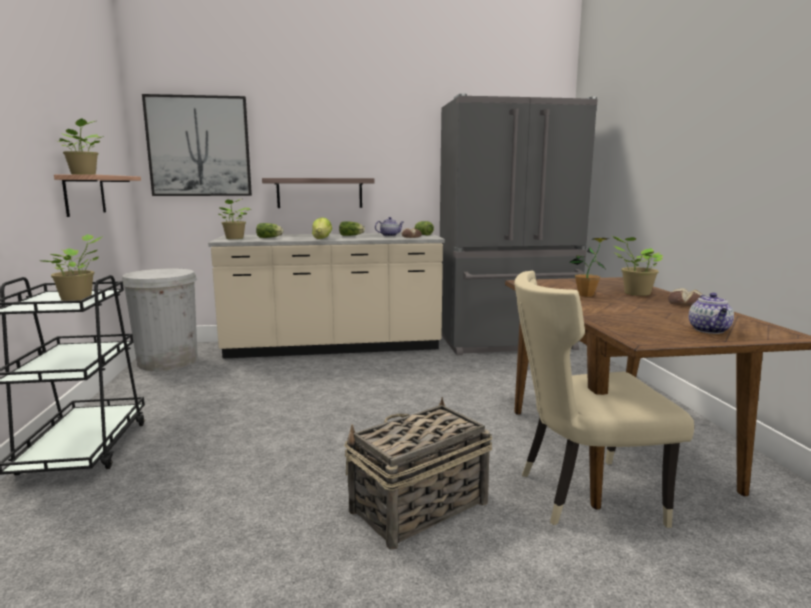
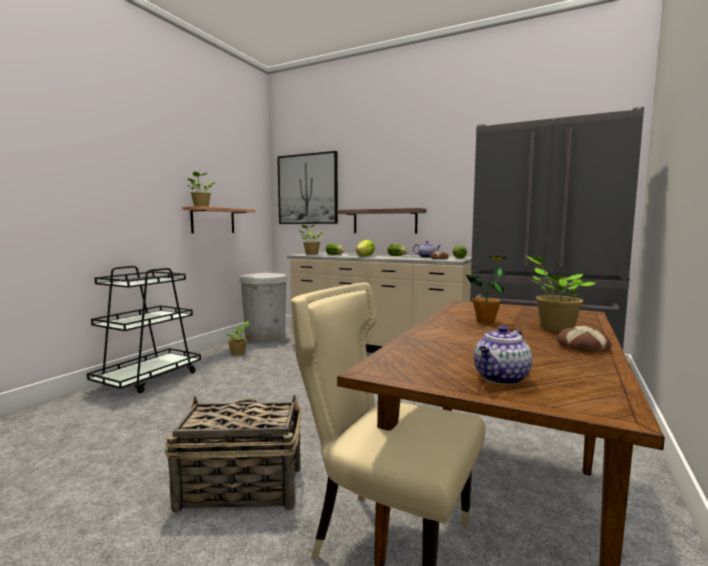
camera: 35 degrees right, 5 degrees down
(79, 298) = (149, 281): potted plant -> potted plant (239, 353)

